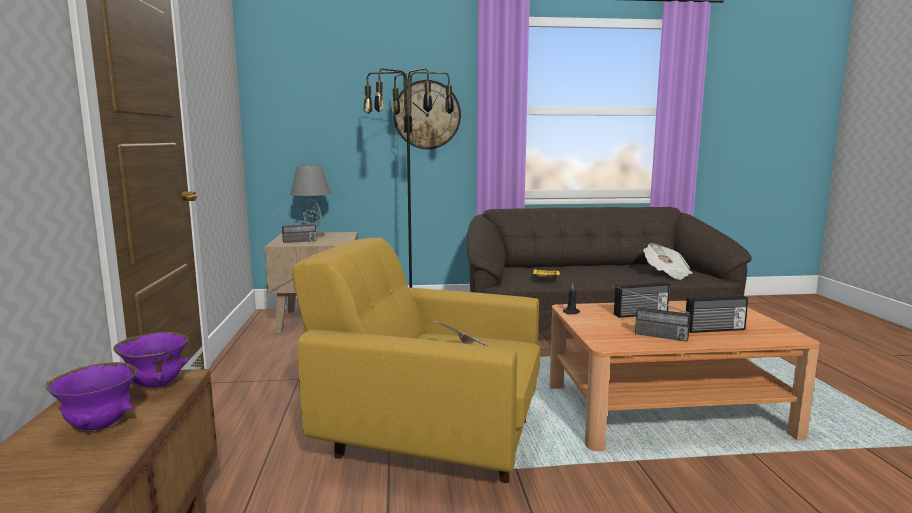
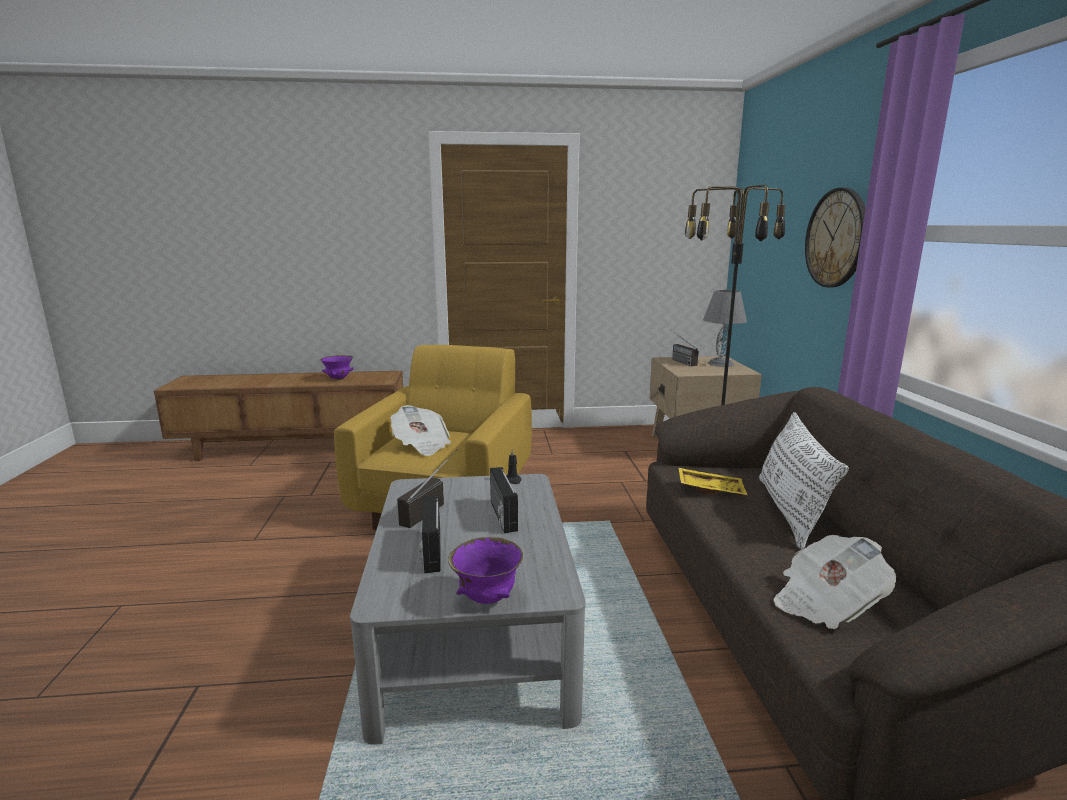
camera: 90 degrees right, 5 degrees up
(155, 386) = (377, 379): purple bowl -> purple bowl (487, 598)
(568, 270) = (790, 511): none -> white pillow
(666, 409) = (474, 633): brown coffee table -> grey coffee table

